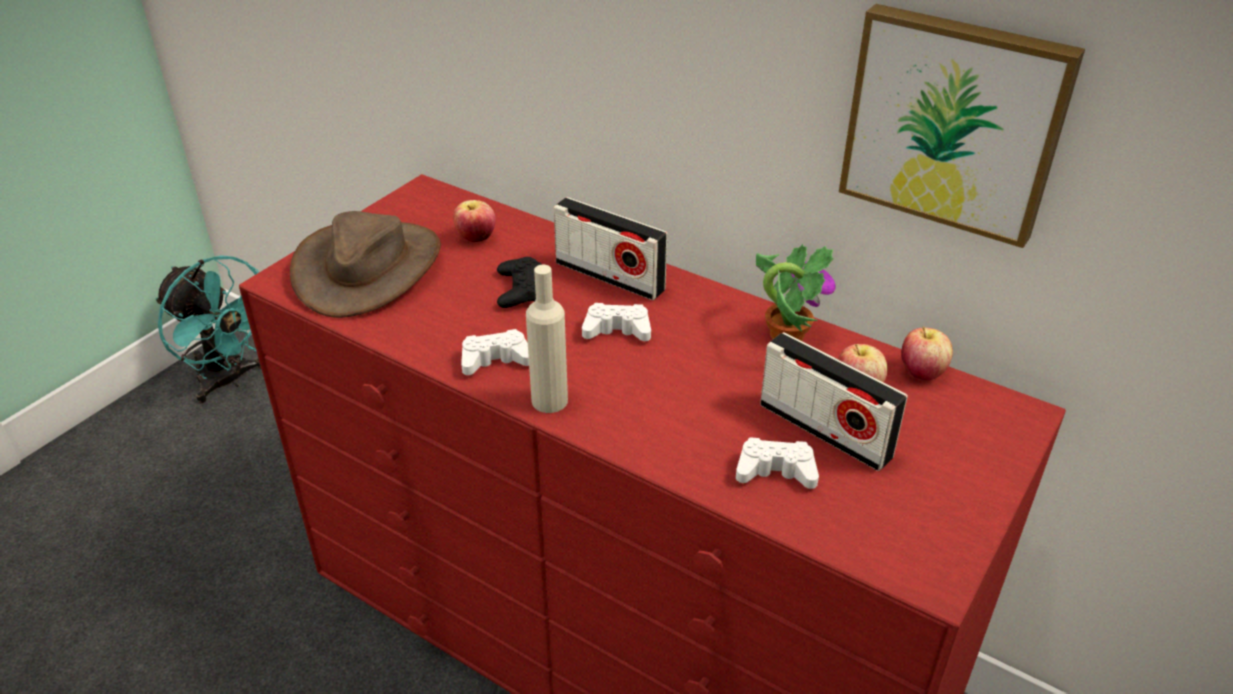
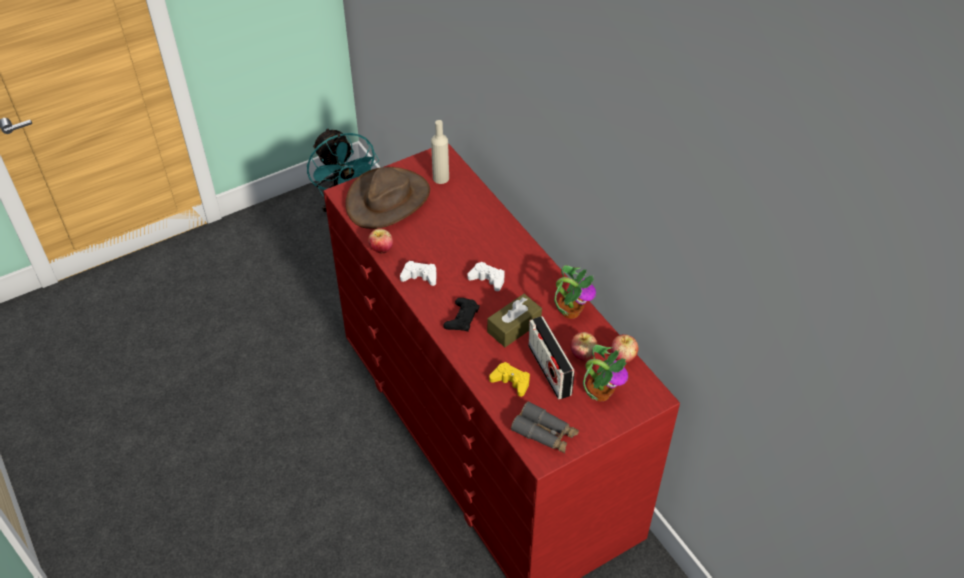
camera: 25 degrees right, 10 degrees up
(476, 238) = (451, 197): apple -> apple (381, 249)
(520, 289) = (455, 238): black game controller -> black game controller (462, 318)
(549, 400) = (432, 308): beige bottle -> beige bottle (441, 178)
(609, 276) = (504, 245): radio -> none
(714, 385) = (514, 327): none -> brown tissue box
(775, 471) = (511, 382): white game controller -> yellow game controller
(903, 536) = (545, 433): none -> grey binoculars
(934, 437) = (600, 392): none -> potted plant
(954, 122) = (646, 244): picture -> none

